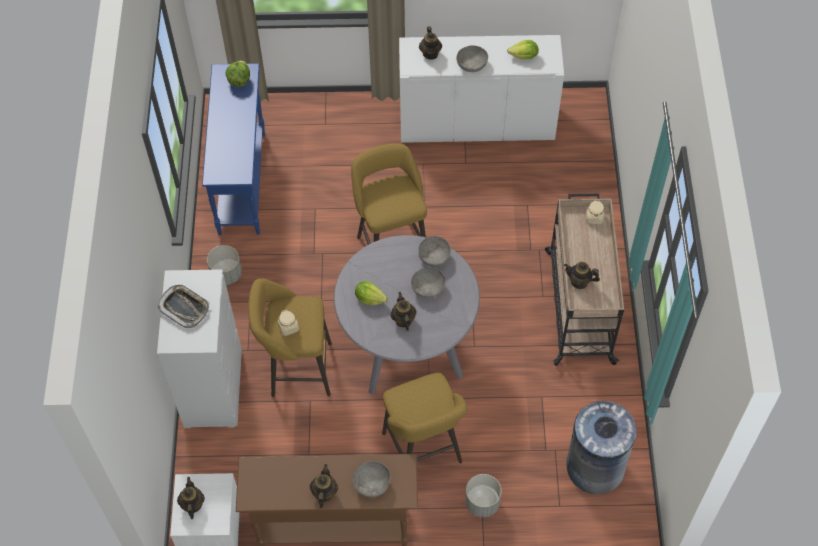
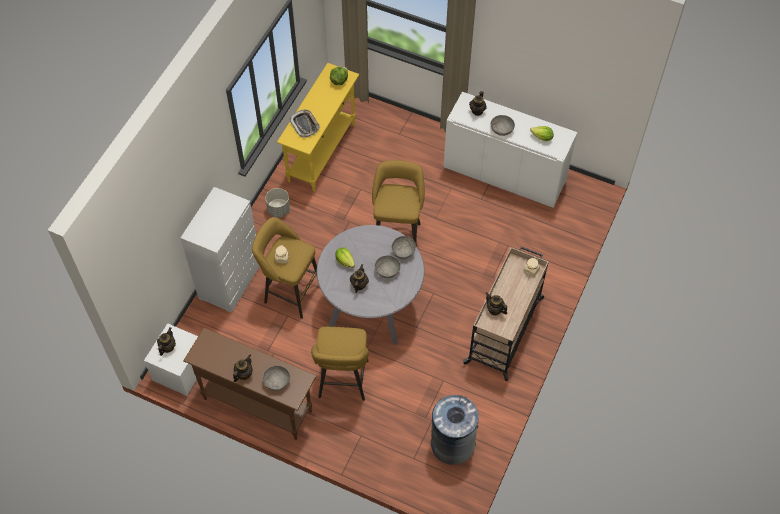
camera: 25 degrees right, 0 degrees up
(184, 308) = (212, 216): tray -> tray (305, 125)
(242, 182) = (322, 152): blue console table -> yellow console table
(482, 503) = (362, 433): grey planter -> none

